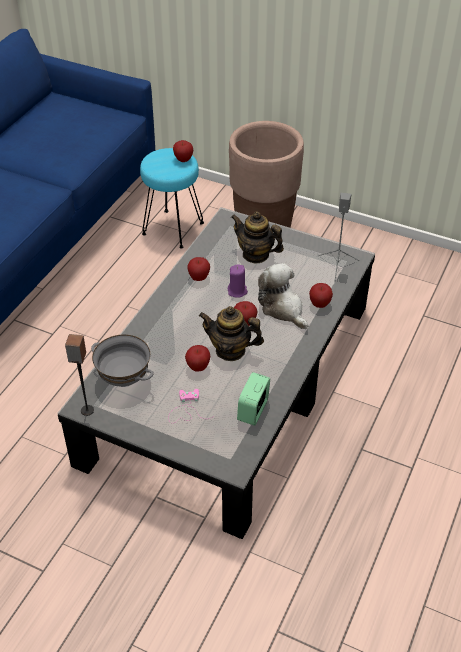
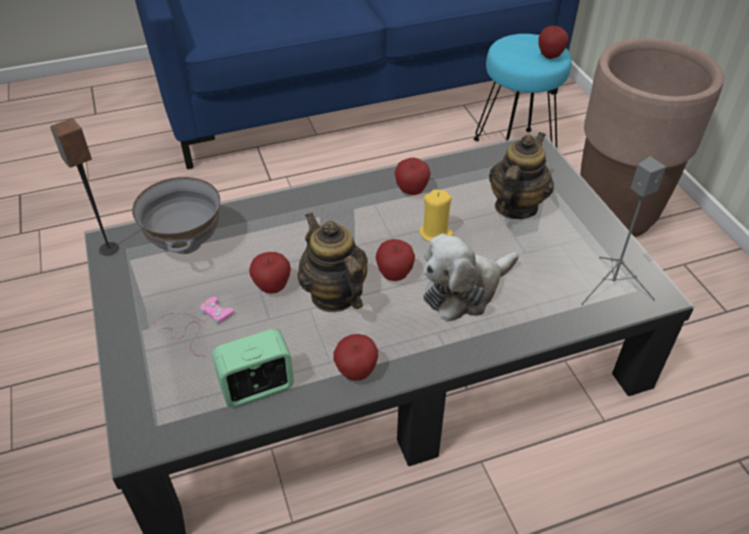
camera: 45 degrees right, 0 degrees up
(237, 291) = (435, 233): purple candle -> yellow candle
(256, 255) = (515, 206): teapot -> teapot turned 45 degrees clockwise
(283, 308) = (464, 290): plush toy -> plush toy turned 135 degrees counterclockwise
(319, 304) = (521, 319): apple -> apple (356, 372)

